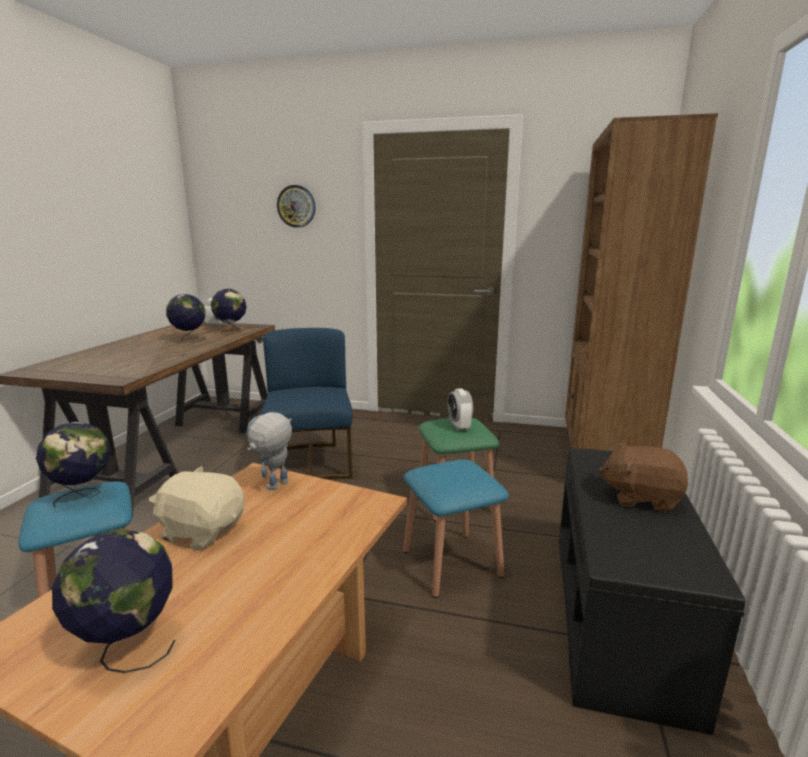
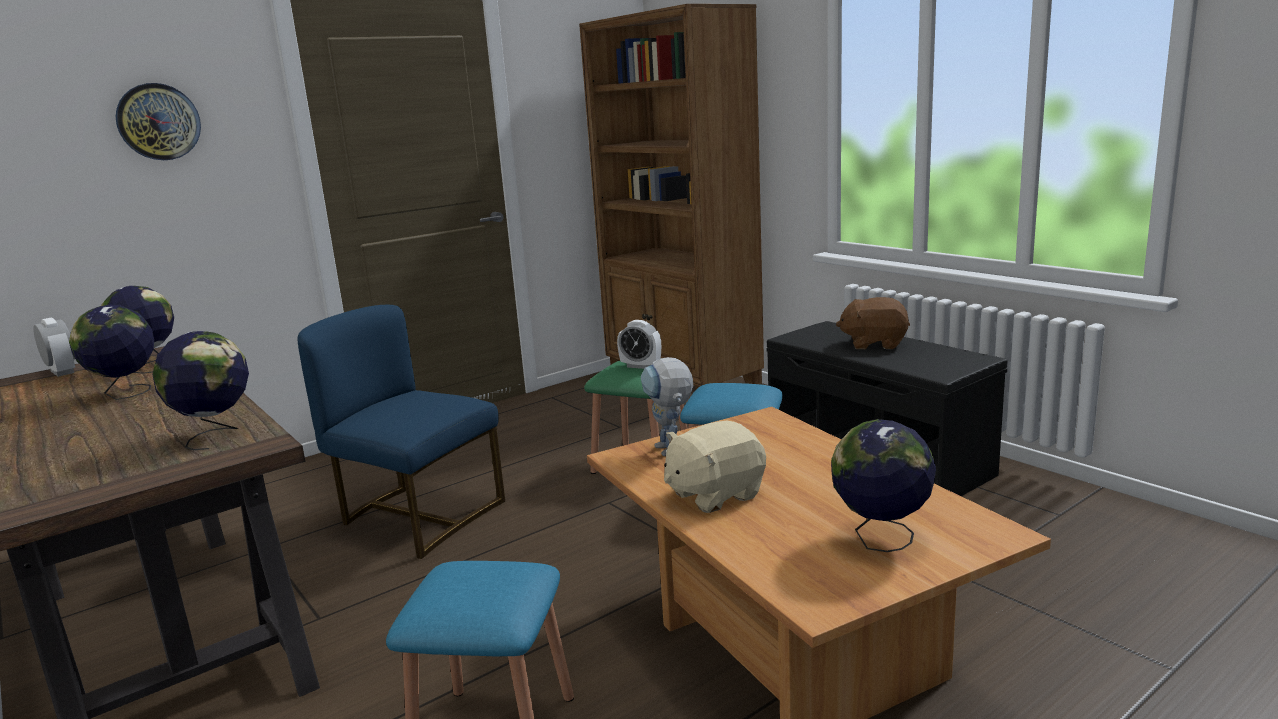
camera: 50 degrees left, 0 degrees up
(84, 496) = (473, 578): globe -> globe (215, 435)
(640, 497) = (874, 344): brown plush toy -> brown plush toy turned 45 degrees clockwise

